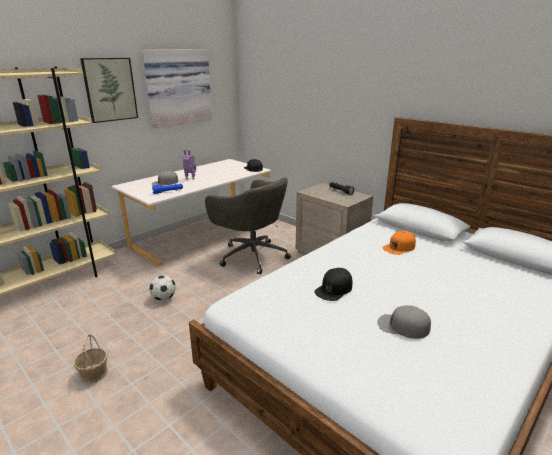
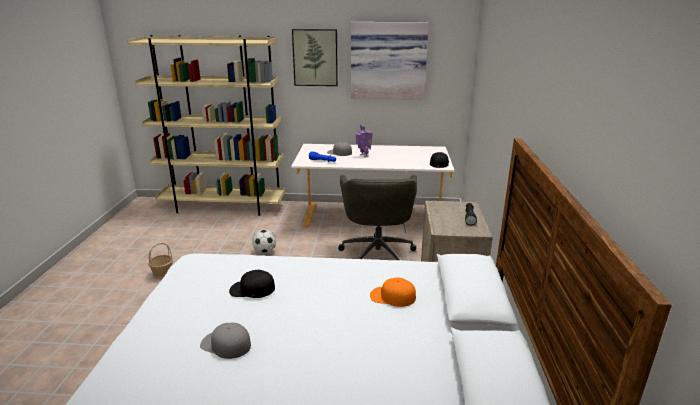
camera: 50 degrees right, 0 degrees up
(403, 326) = (226, 344): grey cap -> grey cap turned 45 degrees counterclockwise

